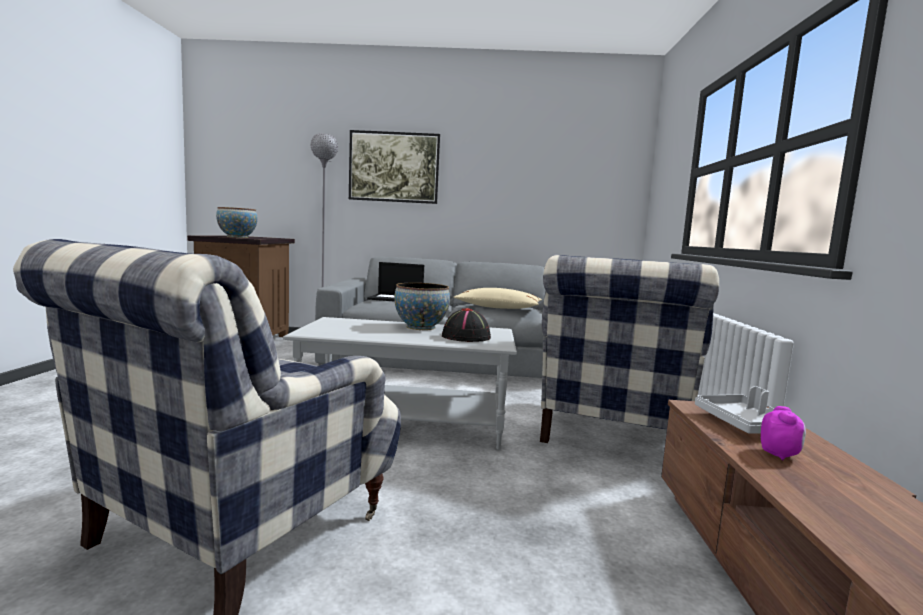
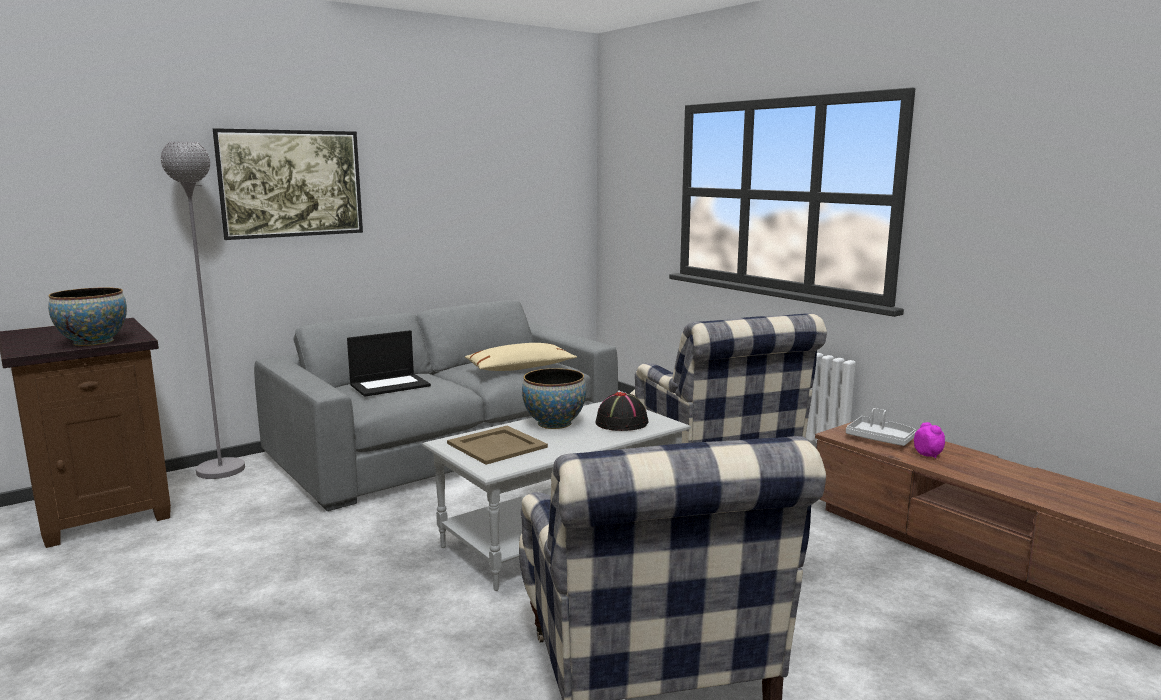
camera: 40 degrees left, 5 degrees up
(350, 326) = (498, 445): none -> beige tray

